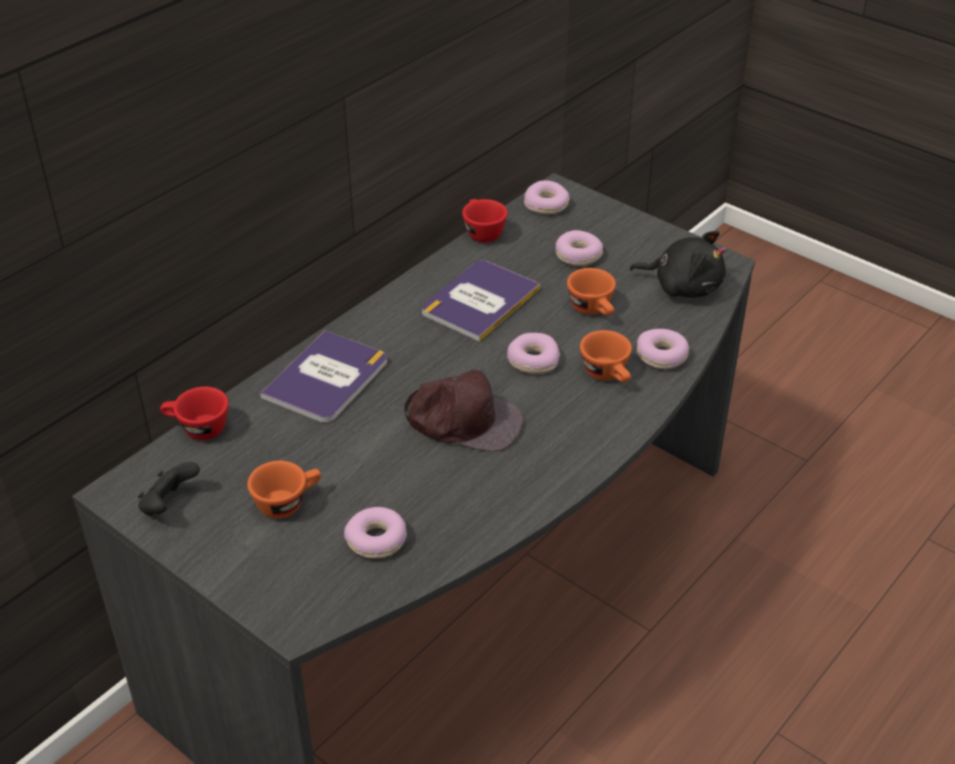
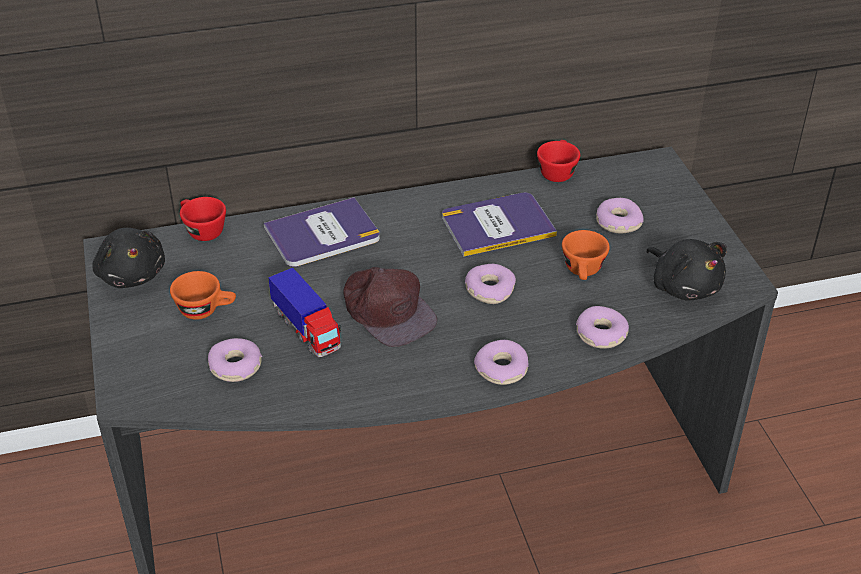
camera: 35 degrees right, 0 degrees up
(169, 505) = (132, 274): black game controller -> black plush toy
(408, 473) = (306, 330): none -> toy truck
(546, 205) = (635, 170): donut -> donut (502, 369)
(608, 375) = (539, 329): orange cup -> none

